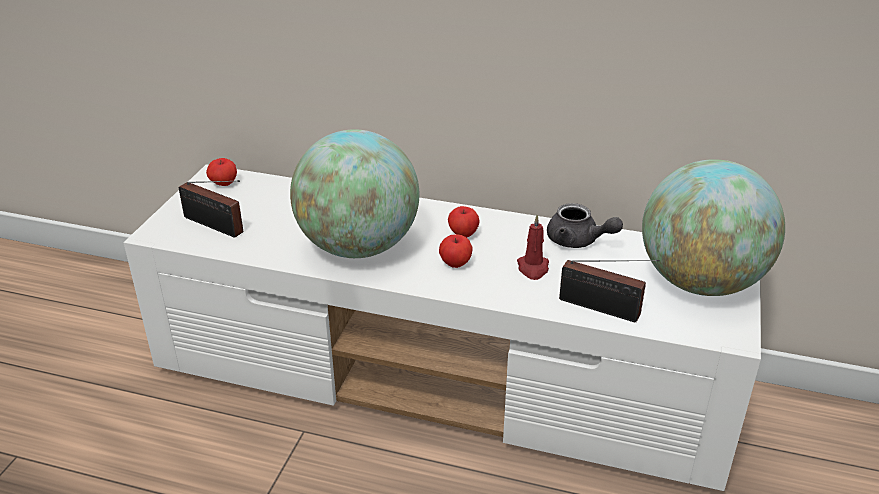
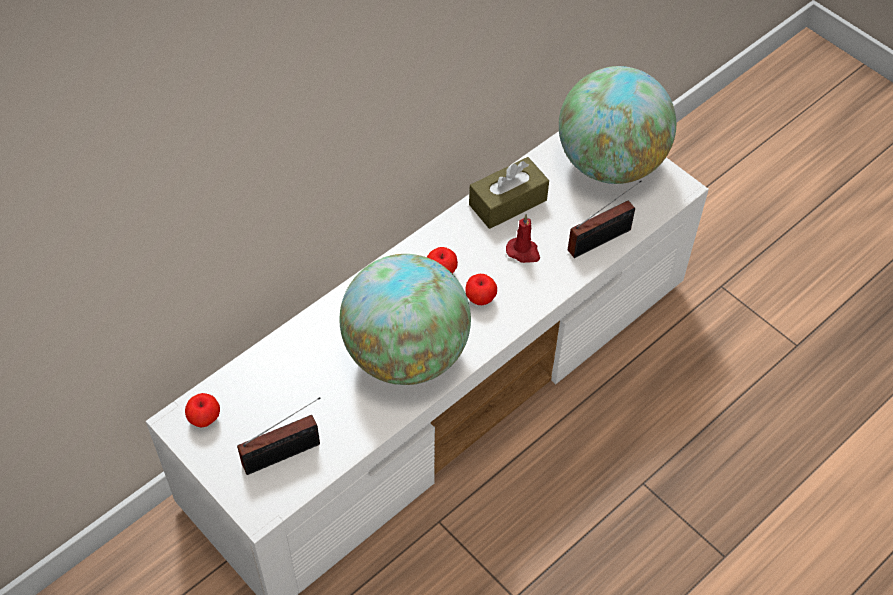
camera: 60 degrees left, 20 degrees up
(578, 241) = (508, 202): grey teapot -> brown tissue box

